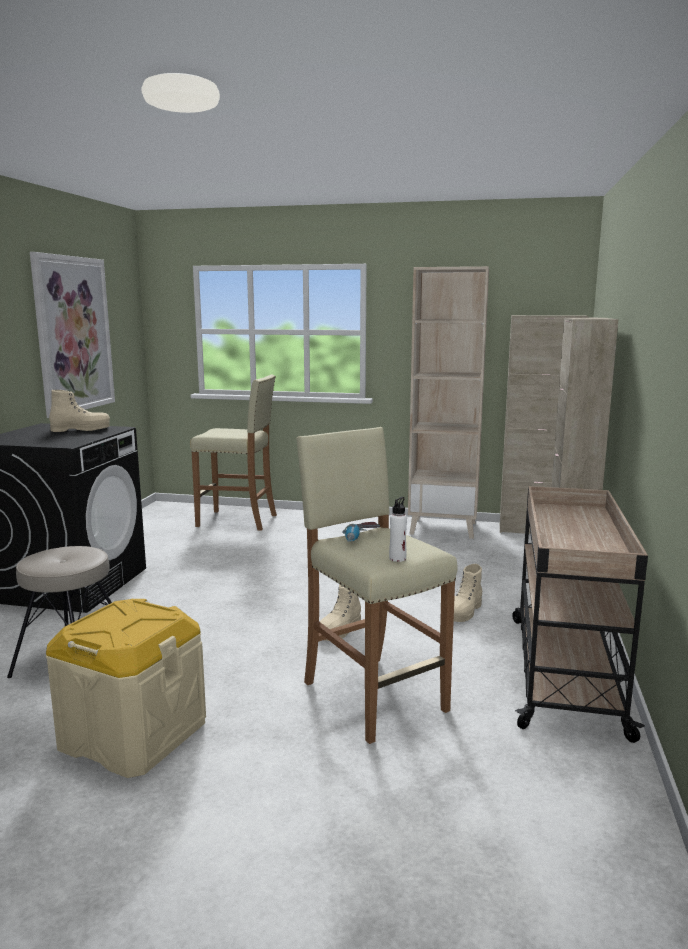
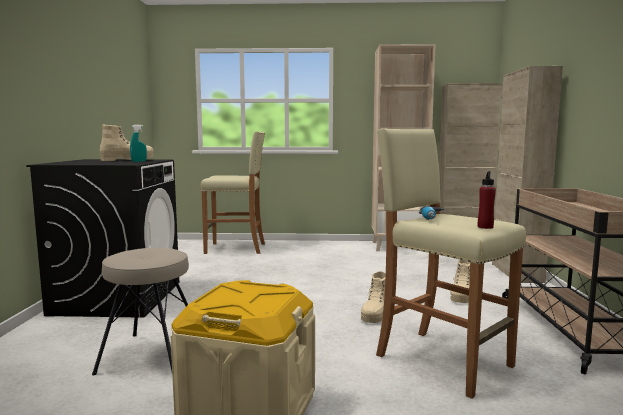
camera: 10 degrees left, 5 degrees down
(73, 334) = (107, 90): picture -> none
(87, 435) = (139, 161): none -> turquoise spray bottle
(397, 558) = (485, 227): white bottle -> red bottle

